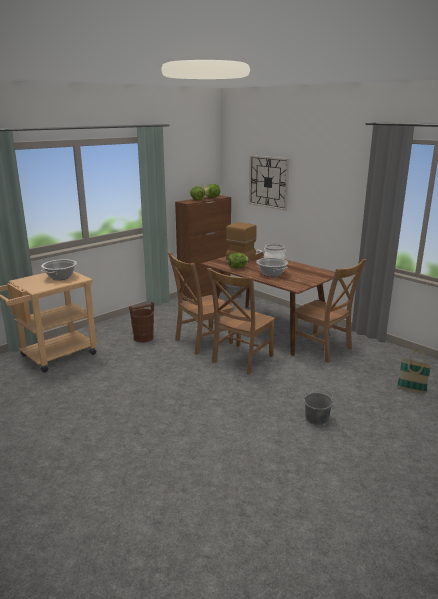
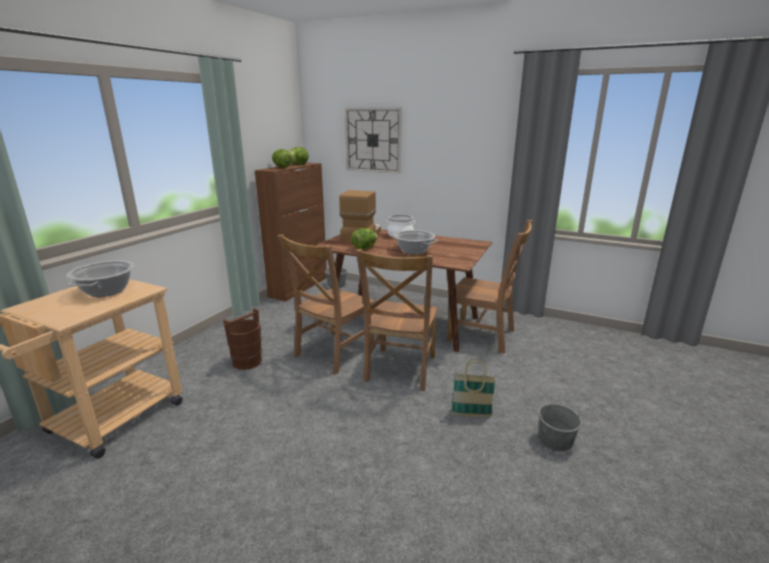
camera: 20 degrees left, 0 degrees up
(411, 390) = (618, 372): basket -> basket (471, 415)

